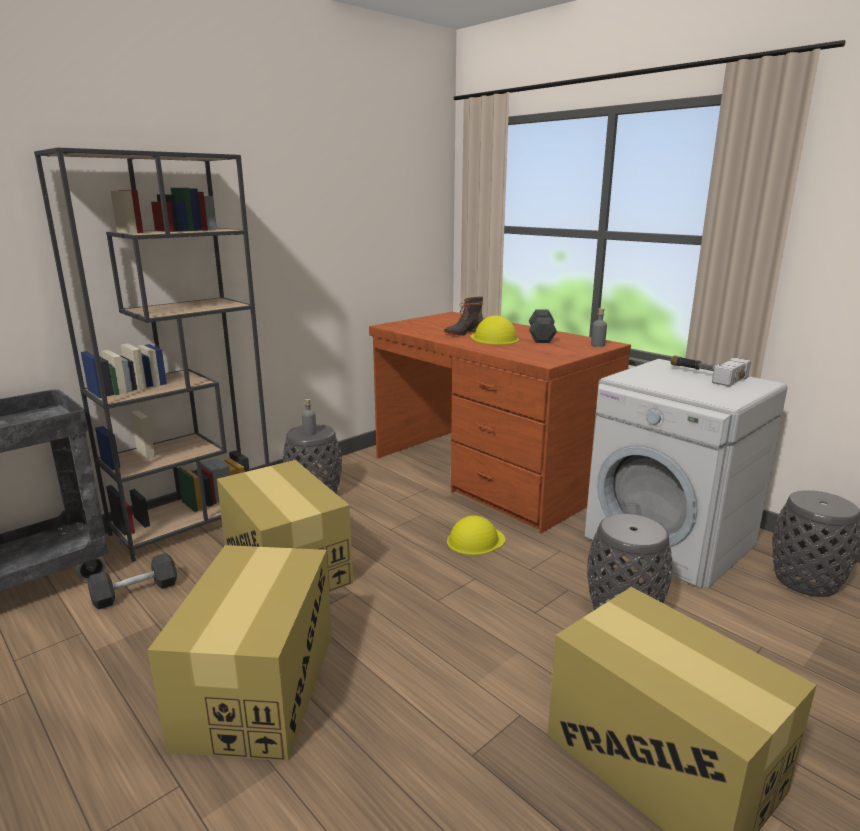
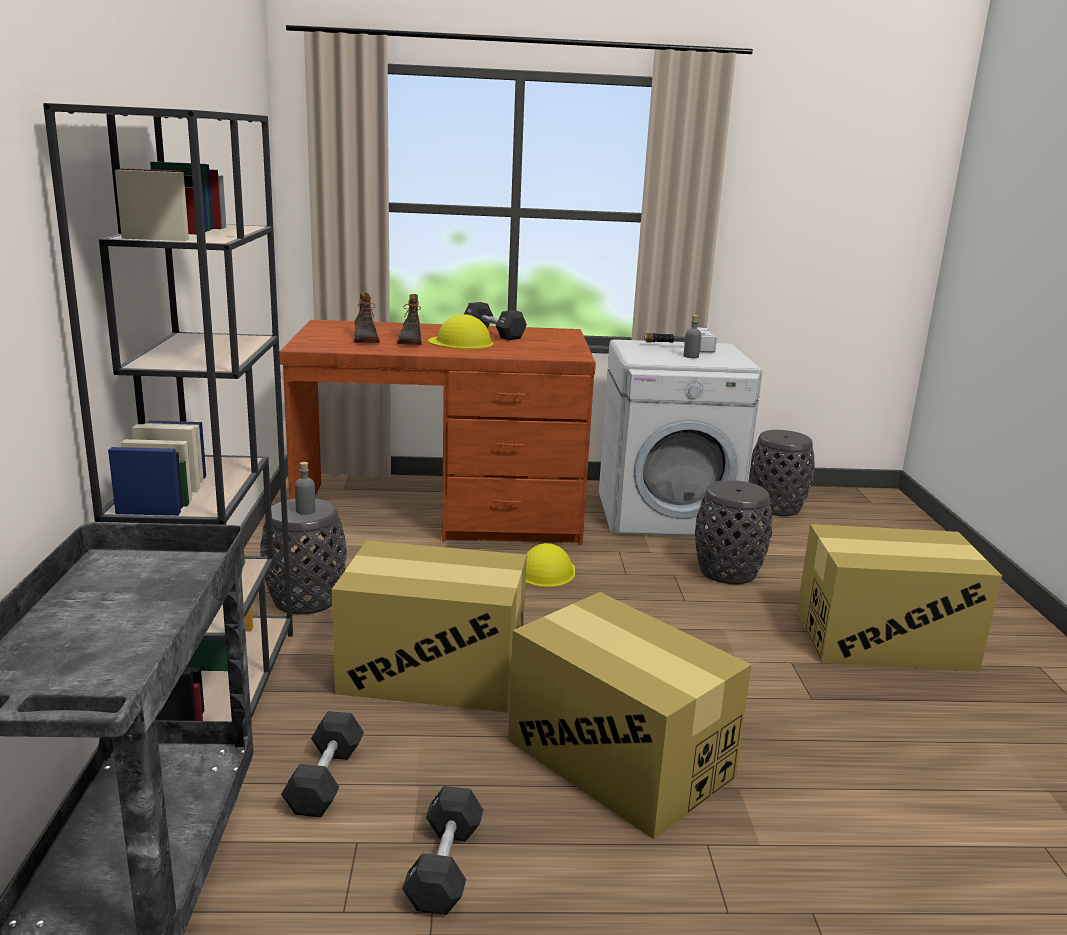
camera: 50 degrees left, 0 degrees up
(76, 674) = (444, 866): none -> black dumbbell
(439, 327) = (364, 339): none -> boot
(597, 345) = (561, 334): grey bottle -> grey bottle (691, 356)

